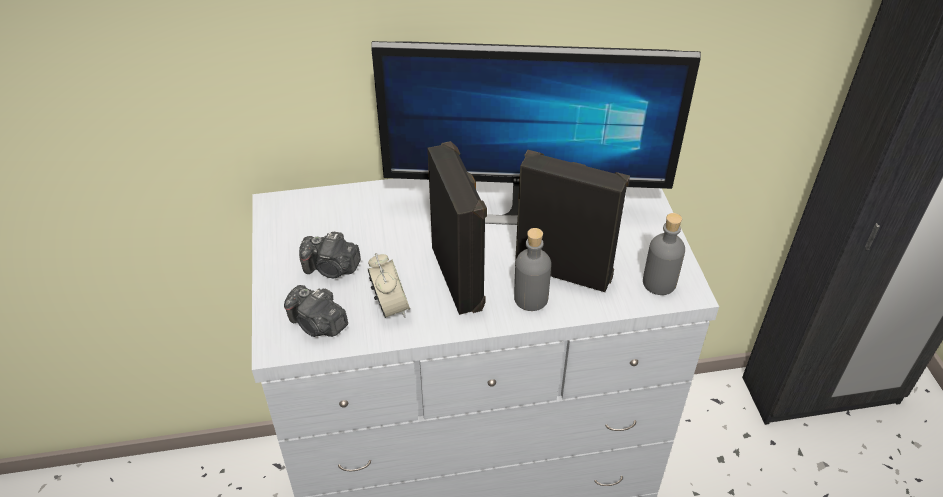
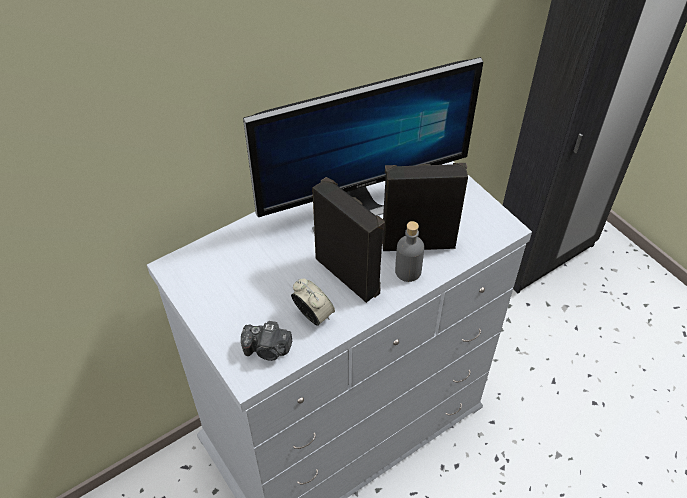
camera: 25 degrees left, 5 degrees up
(332, 268) = (250, 302): camera -> none
(659, 283) = (485, 228): grey bottle -> none

